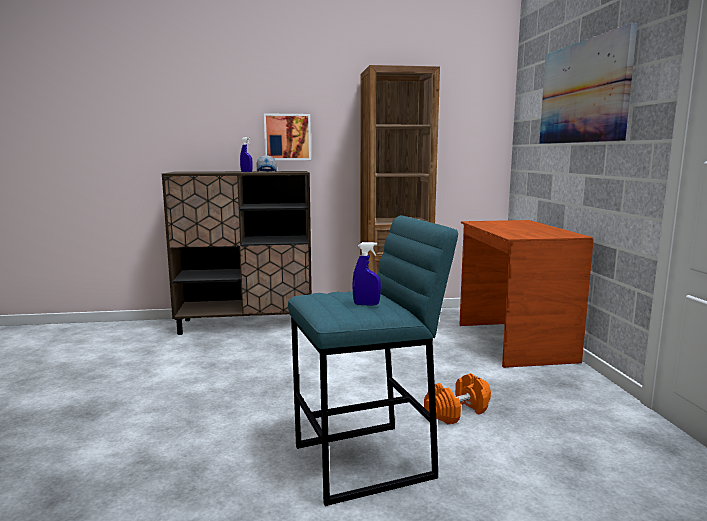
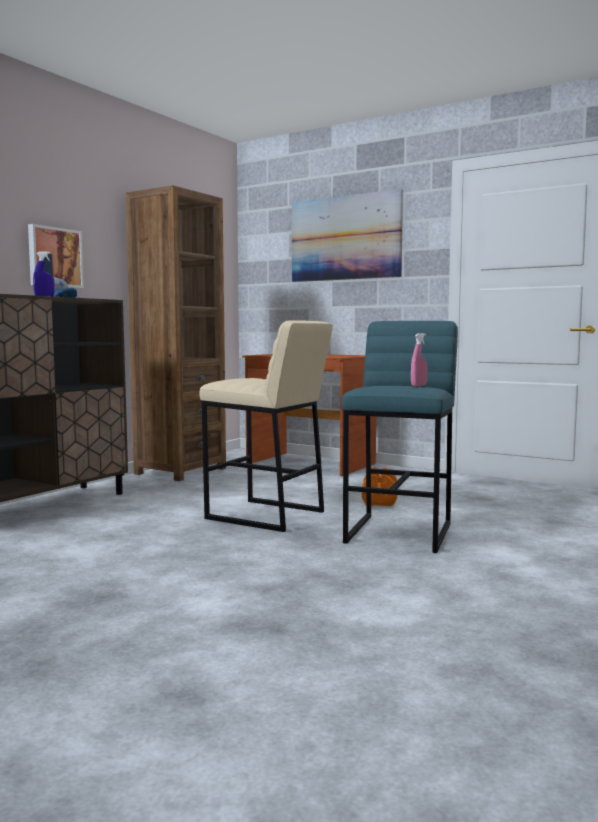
camera: 50 degrees left, 5 degrees down
(329, 388) = (268, 515): none -> beige stool
(366, 304) = (418, 385): blue spray bottle -> pink spray bottle

